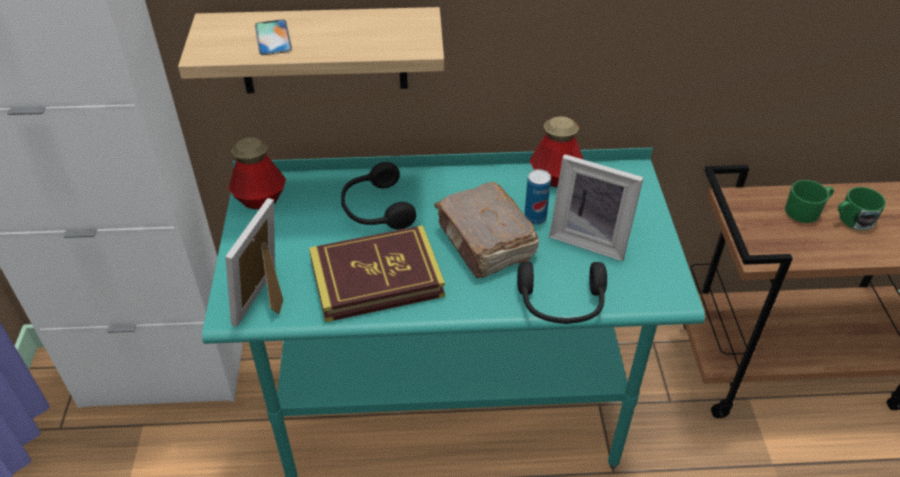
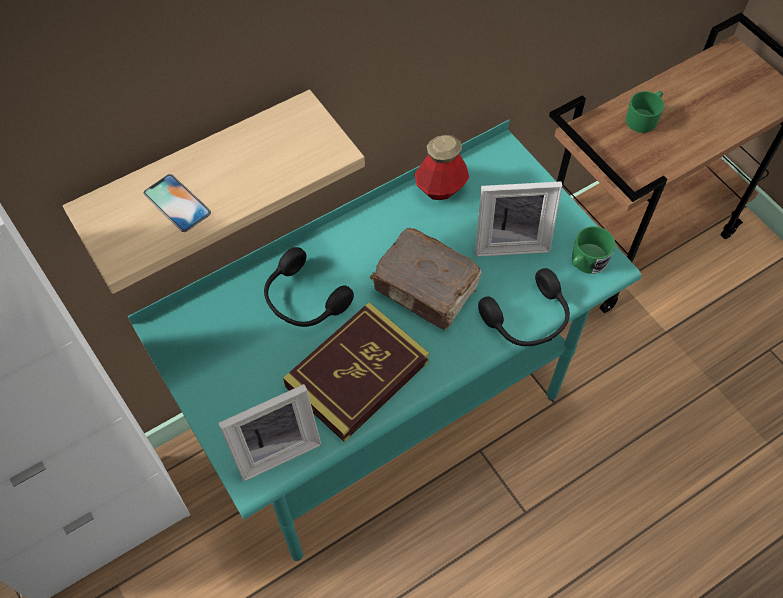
camera: 30 degrees left, 15 degrees up
(260, 199) = (184, 343): bottle -> none
(268, 299) = (275, 447): picture frame -> picture frame turned 105 degrees counterclockwise
(535, 218) = (451, 241): can -> none
(852, 219) = (682, 111): green mug -> green mug (586, 262)

